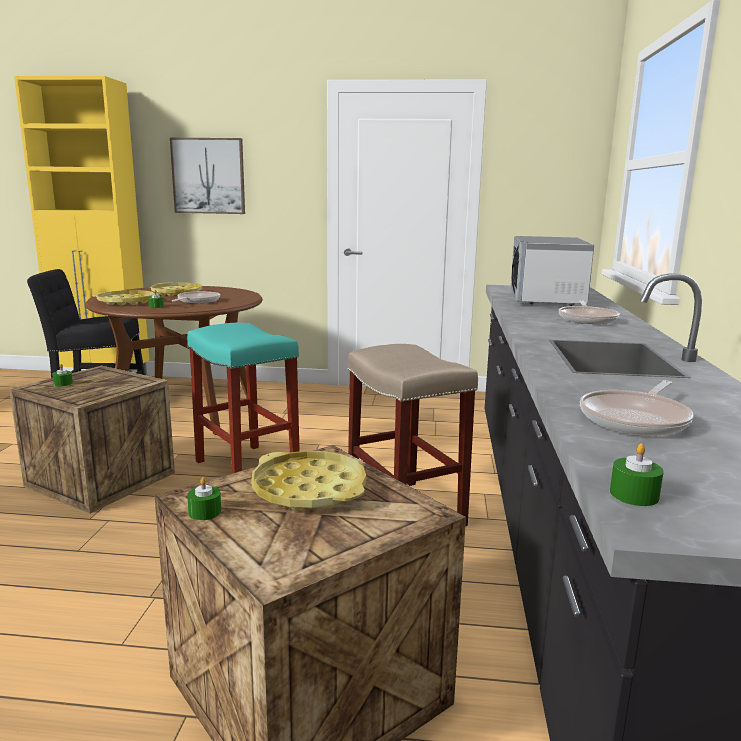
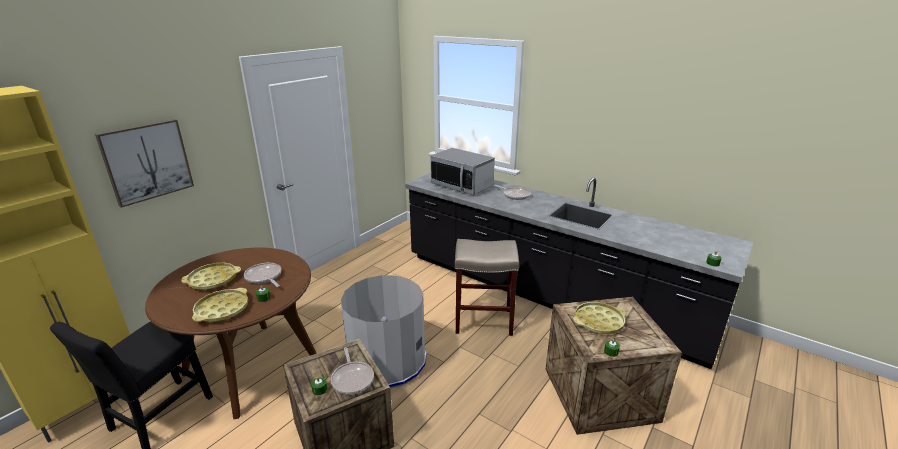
camera: 60 degrees left, 10 degrees up
(245, 468) = (387, 361): turquoise stool -> grey trash can
(636, 419) = (655, 240): frying pan -> frying pan (352, 378)

